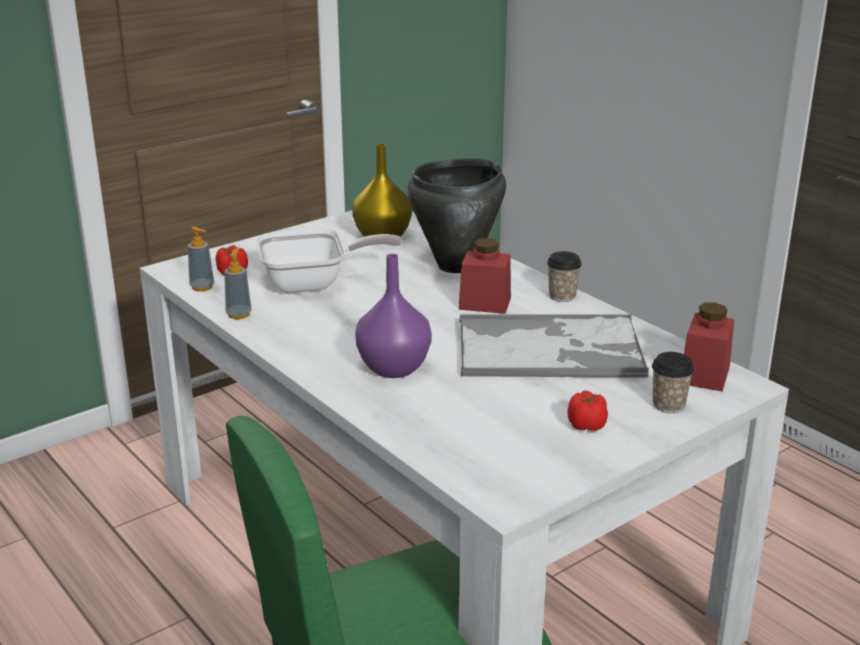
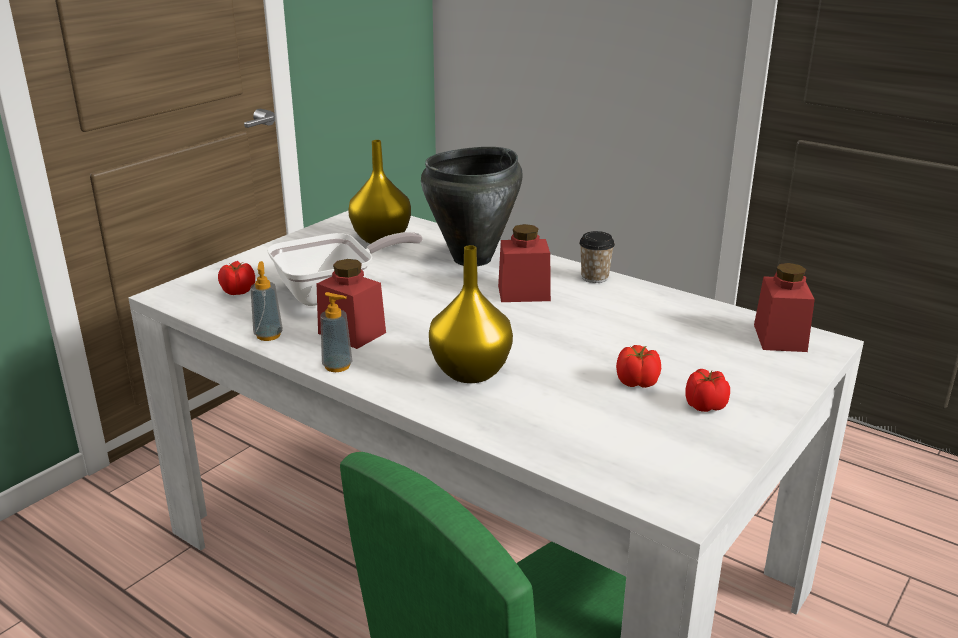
camera: 15 degrees left, 0 degrees up
(202, 287) = (212, 310): soap dispenser -> soap dispenser (337, 366)
(310, 321) = (352, 333): none -> red jar
(395, 368) = (472, 372): purple vase -> yellow vase
(538, 397) = (637, 383): none -> tomato
(551, 349) = (618, 331): tray -> none
(668, 405) = (768, 373): cup -> none

